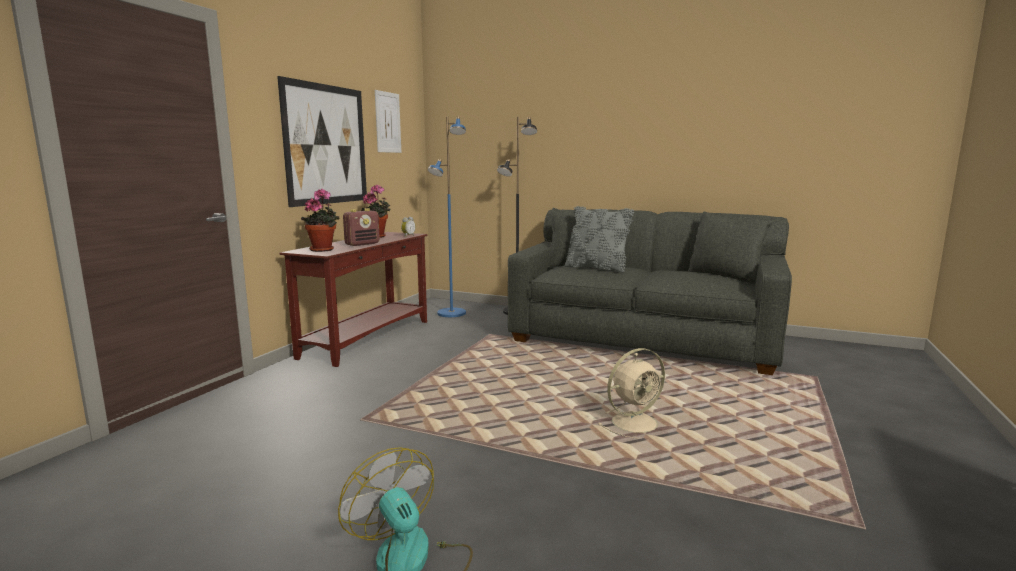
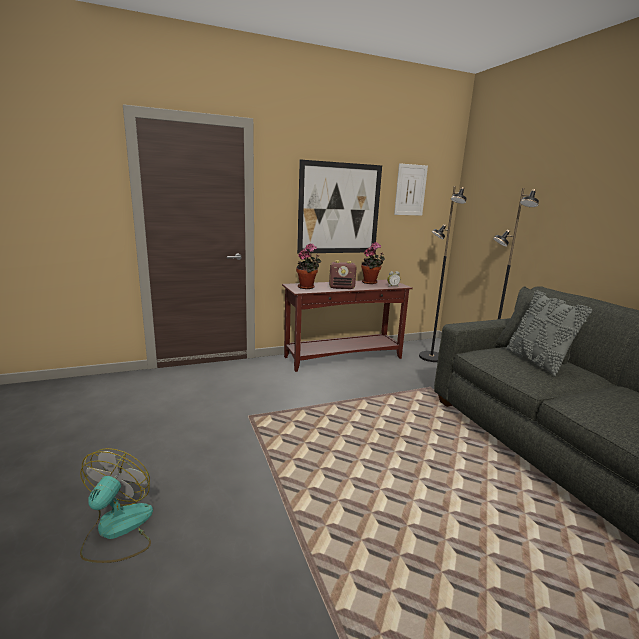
camera: 45 degrees right, 5 degrees up
(451, 313) = (431, 357): blue floor lamp -> black floor lamp
(636, 422) = (413, 538): beige fan -> none

